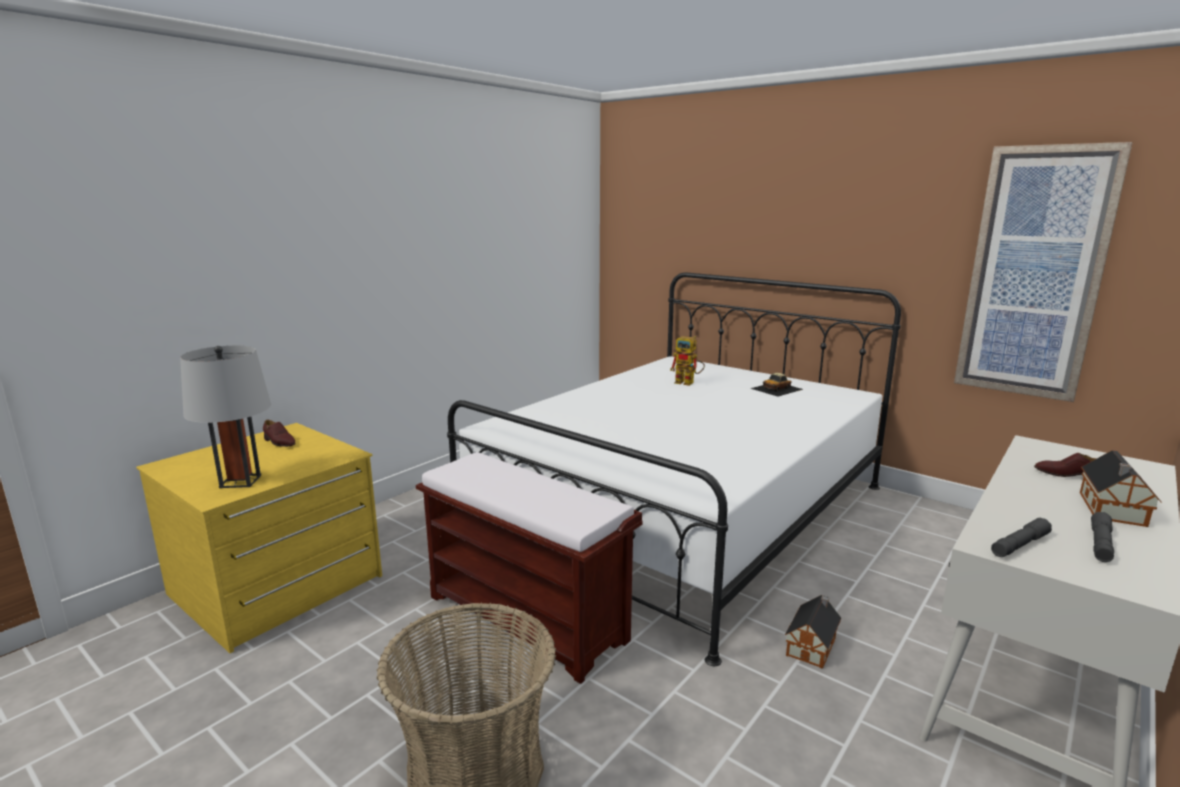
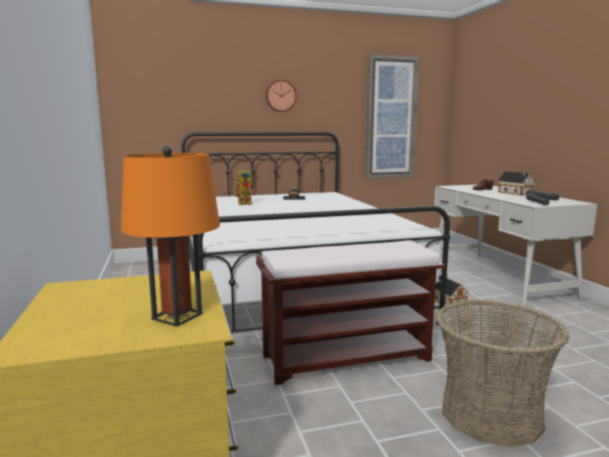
camera: 55 degrees left, 5 degrees down
(240, 481) = (177, 316): grey table lamp -> orange table lamp
(279, 442) = (93, 294): brown shoe -> none
(811, 225) = (280, 96): none -> wall clock

